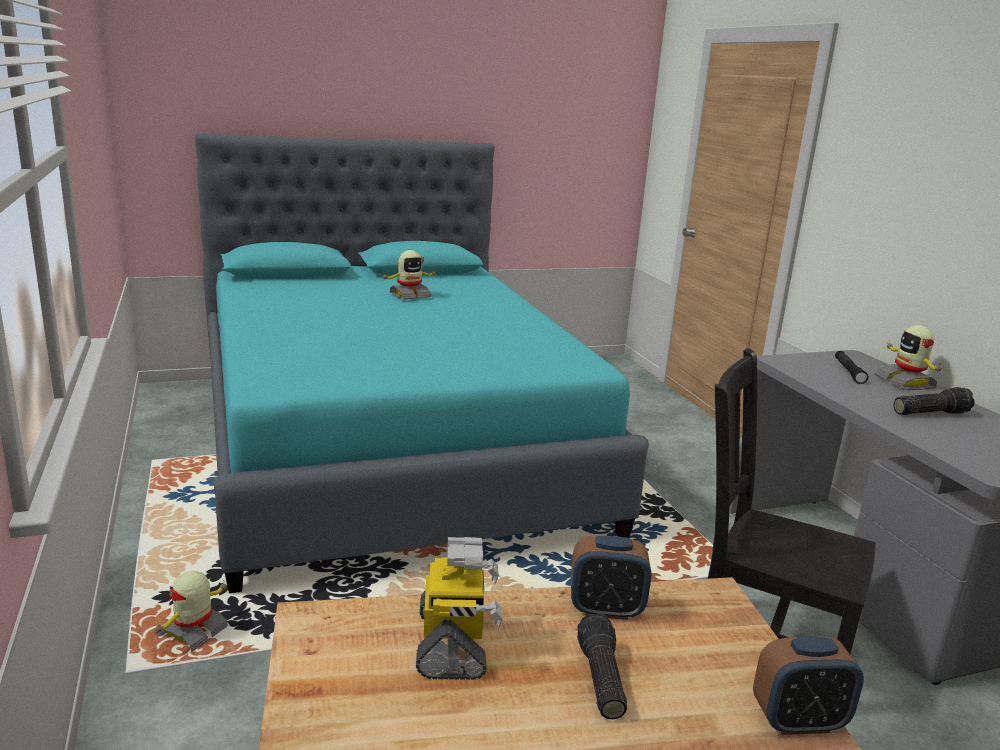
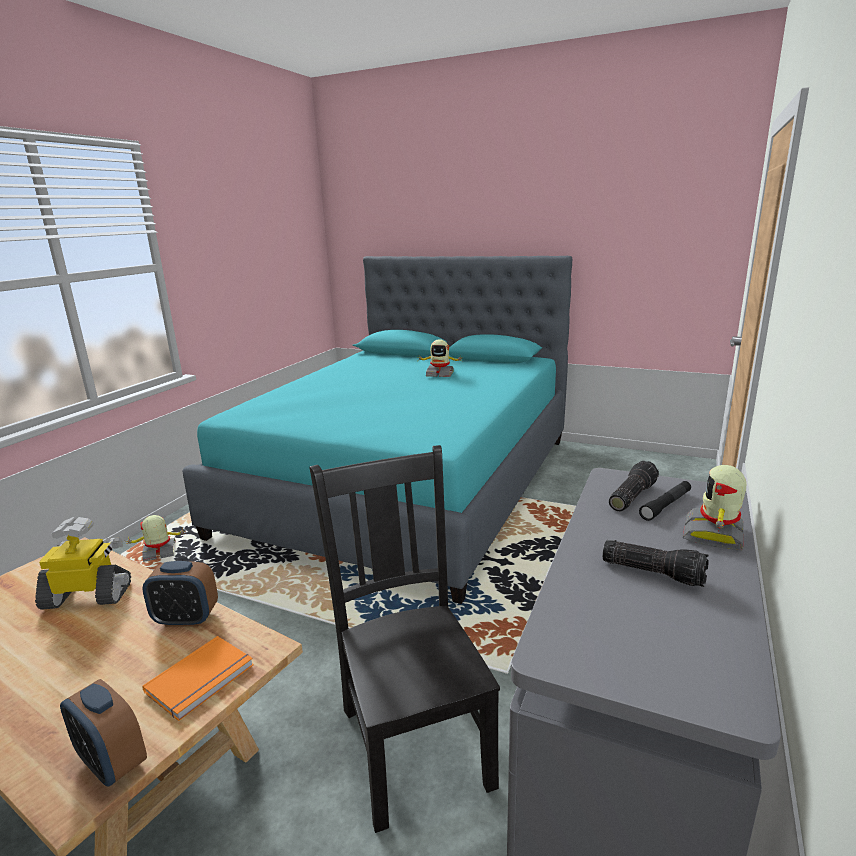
camera: 45 degrees right, 0 degrees up
(453, 644) = (89, 595): toy robot -> toy robot turned 135 degrees counterclockwise
(599, 678) = (96, 655): flashlight -> flashlight (630, 496)
(606, 609) = (186, 619): alarm clock -> alarm clock turned 45 degrees counterclockwise
(726, 638) = (202, 679): none -> orange book

